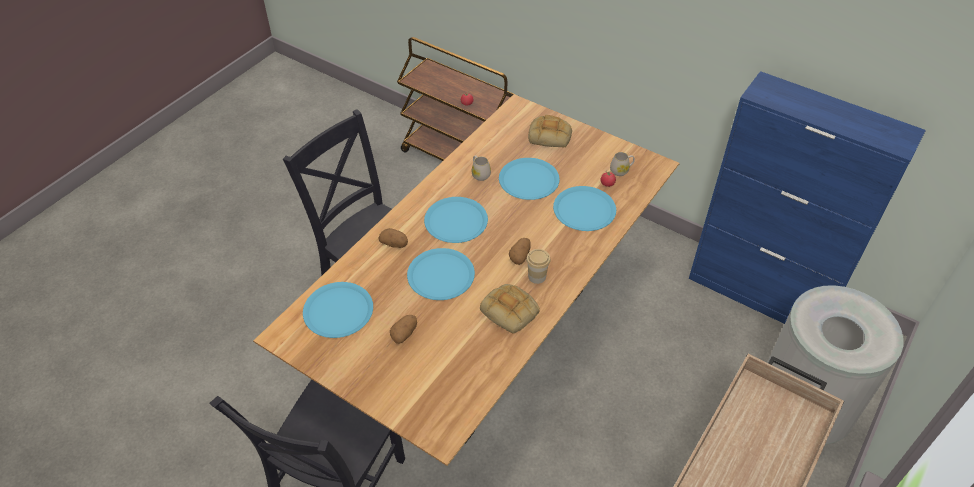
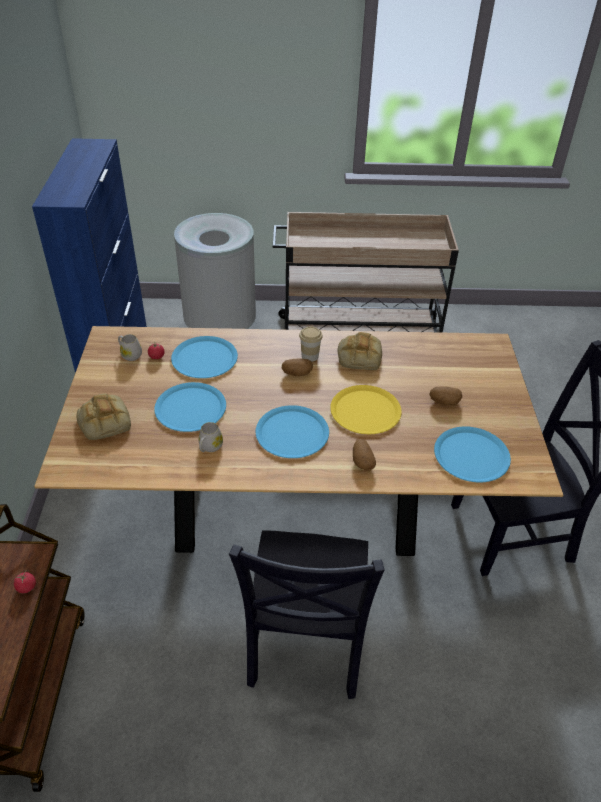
camera: 125 degrees left, 5 degrees down
(440, 275) = (365, 411): blue plate -> yellow plate

